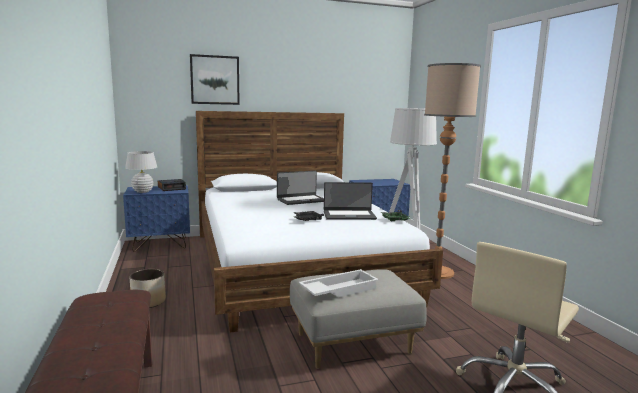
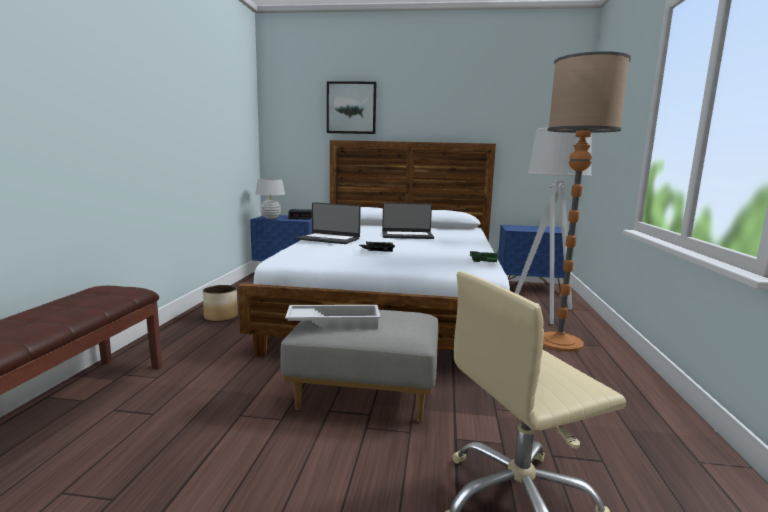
camera: 25 degrees right, 0 degrees up
(349, 215) = (435, 252): laptop -> laptop (329, 239)

